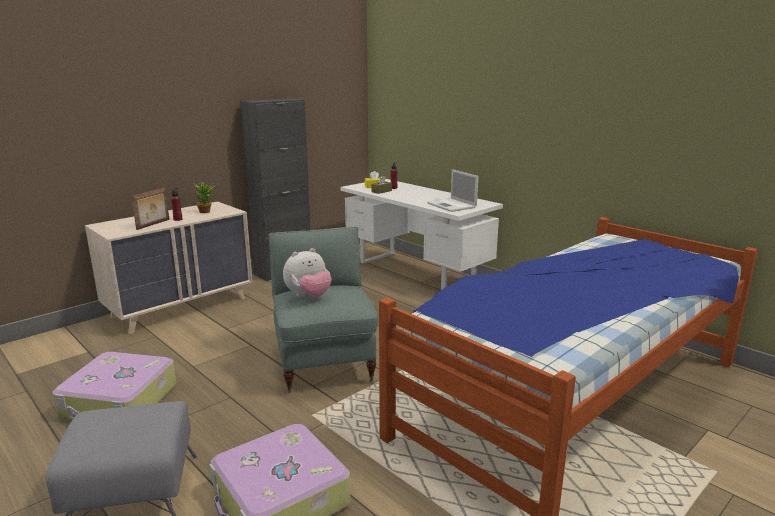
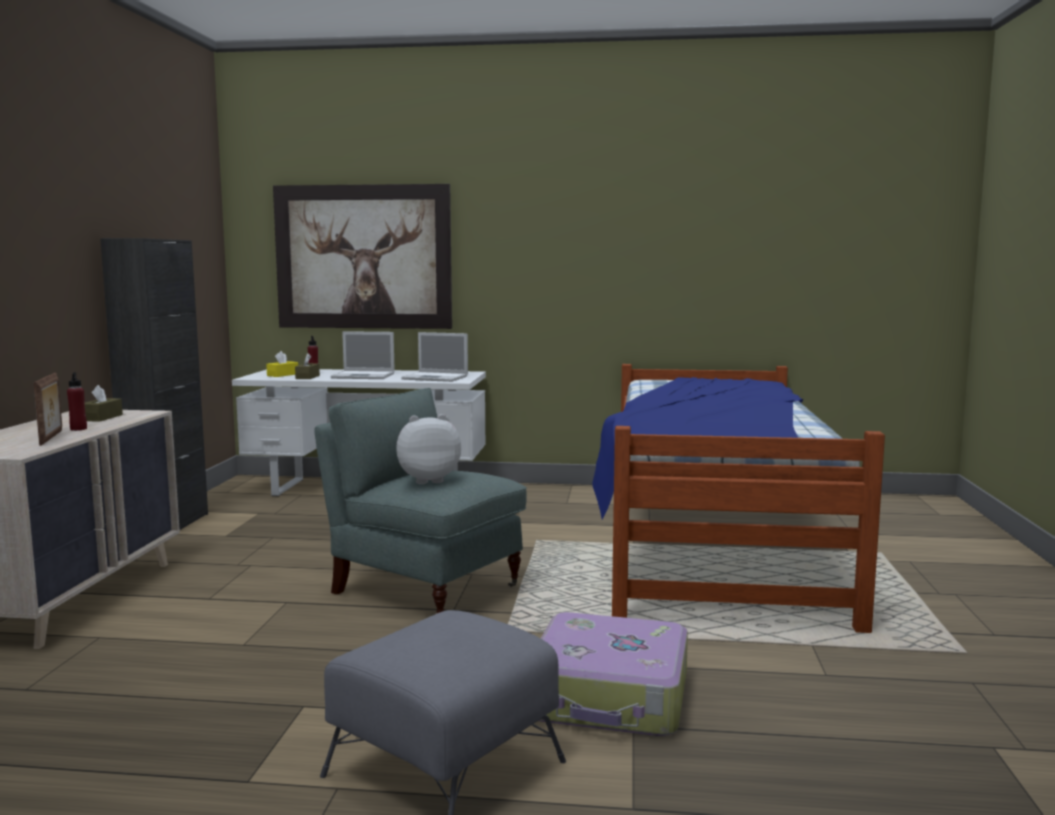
camera: 40 degrees left, 10 degrees down
(120, 402) = (205, 710): suitcase -> none
(207, 212) = (102, 418): potted plant -> brown tissue box
(308, 296) = (428, 480): plush toy -> plush toy turned 120 degrees counterclockwise
(415, 196) = (364, 376): none -> laptop
(436, 108) = (363, 257): none -> picture

